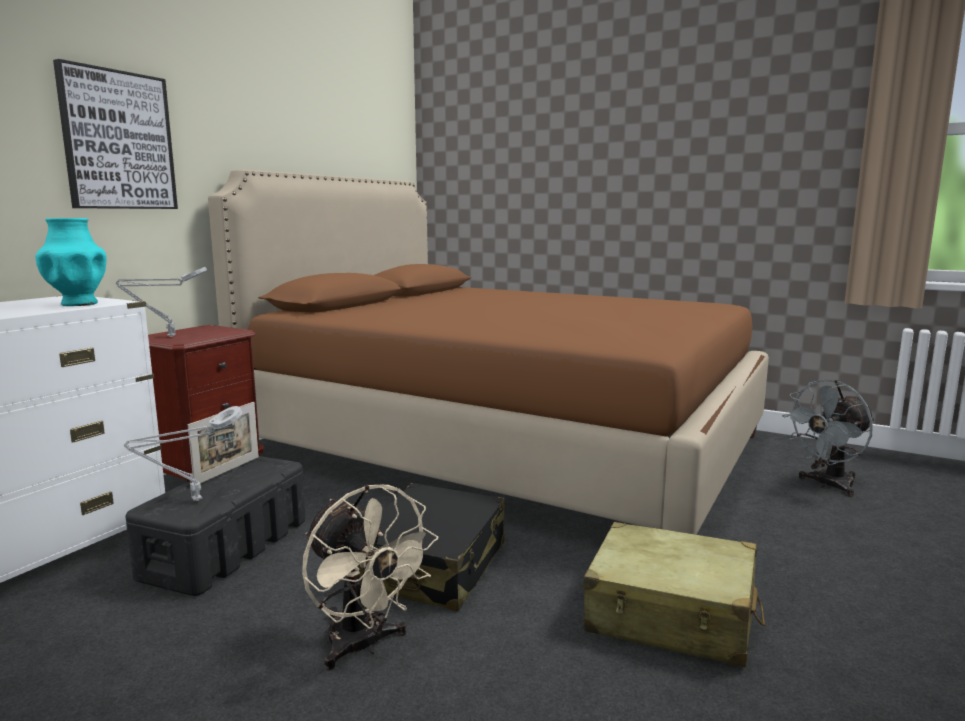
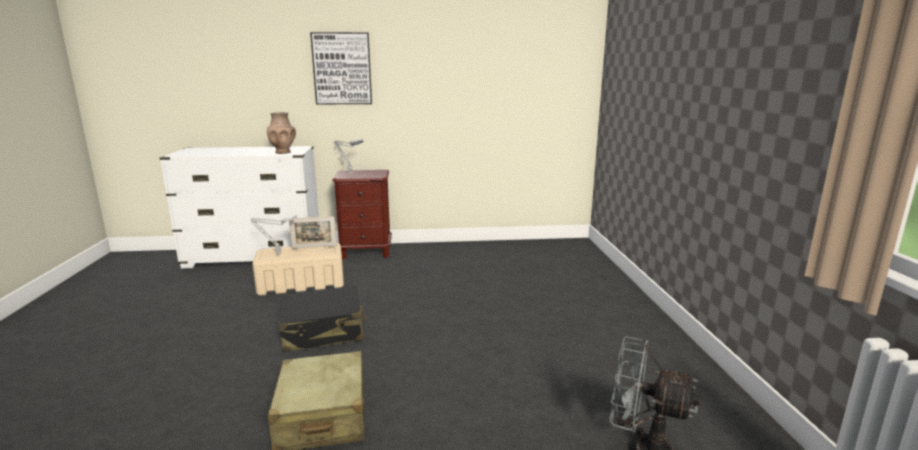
camera: 55 degrees right, 5 degrees up
(78, 304) = (283, 152): turquoise vase -> brown vase
(228, 548) = (302, 284): black storage box -> beige storage box
(364, 646) = (240, 341): beige fan -> none
(505, 444) = (514, 297): brown bed -> none

